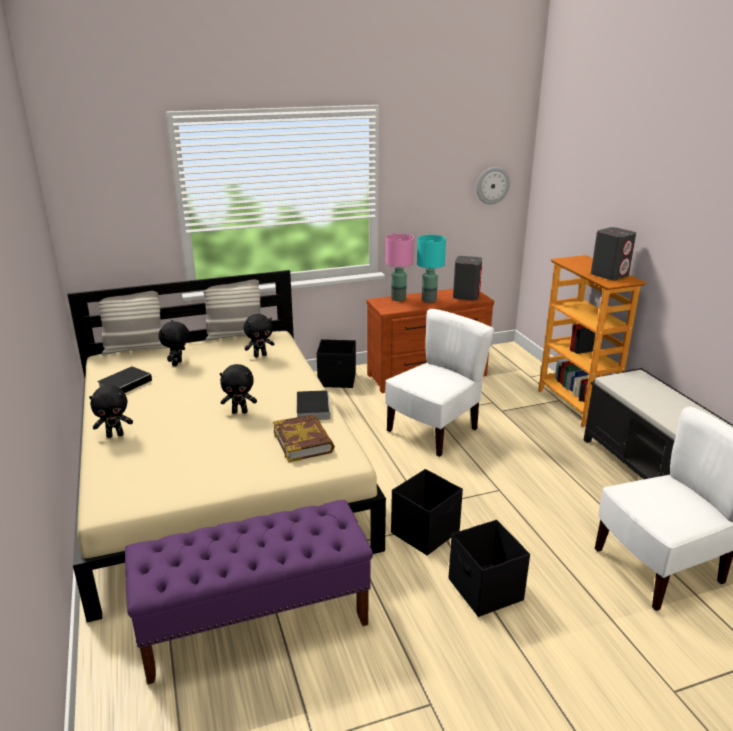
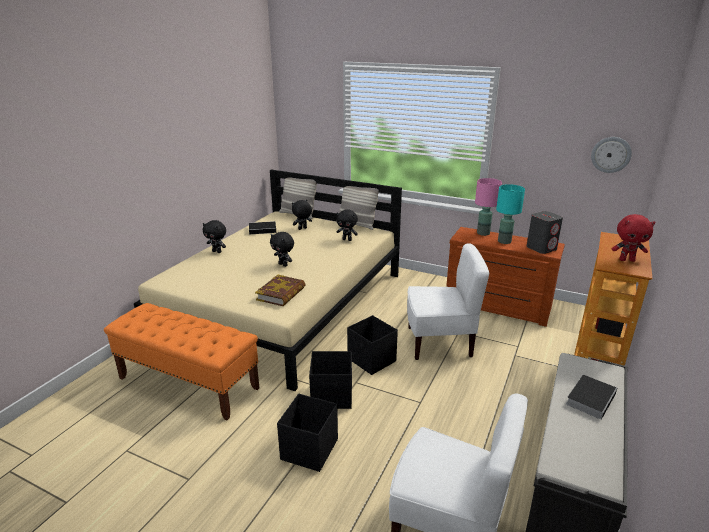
camera: 45 degrees right, 0 degrees up
(256, 622) = (189, 383): purple bench -> orange bench
(312, 408) = (320, 279): book -> book (591, 398)
(337, 380) = (429, 283): black storage box -> black storage box (372, 360)
(609, 275) = (627, 260): grey speaker -> red plush toy

